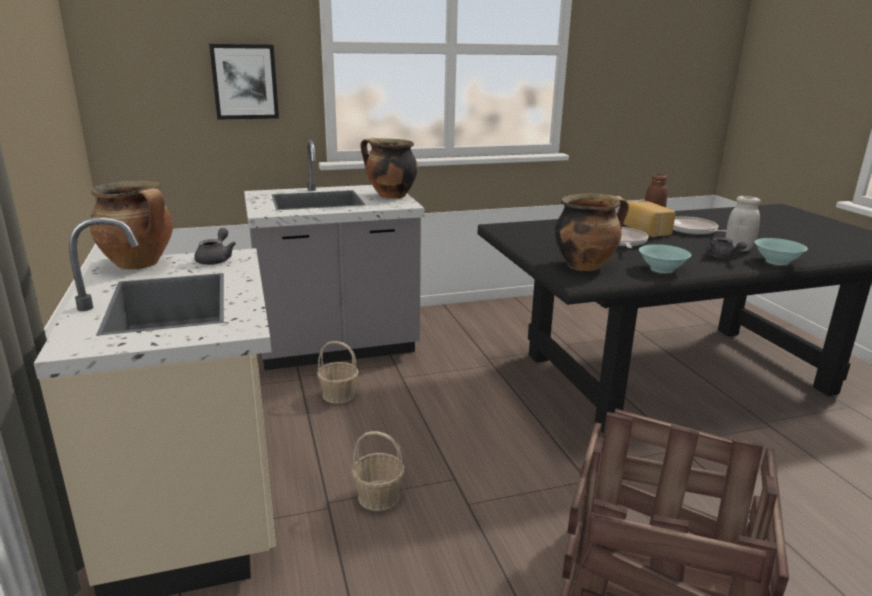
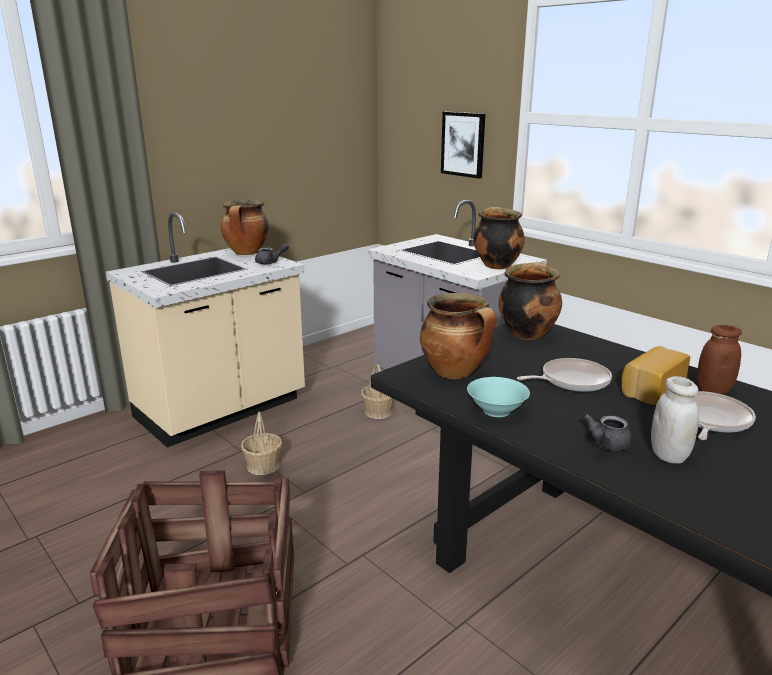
camera: 65 degrees right, 0 degrees up
(520, 232) = (527, 333): none -> cooking pot
(776, 261) = (647, 487): turquoise bowl -> none

